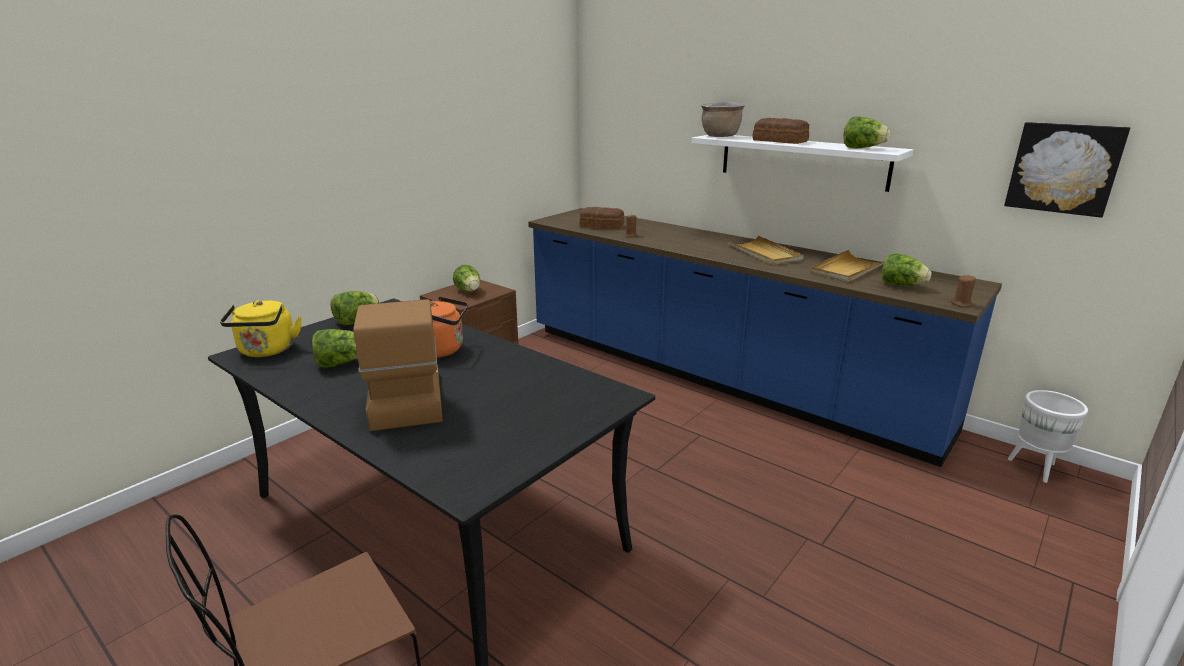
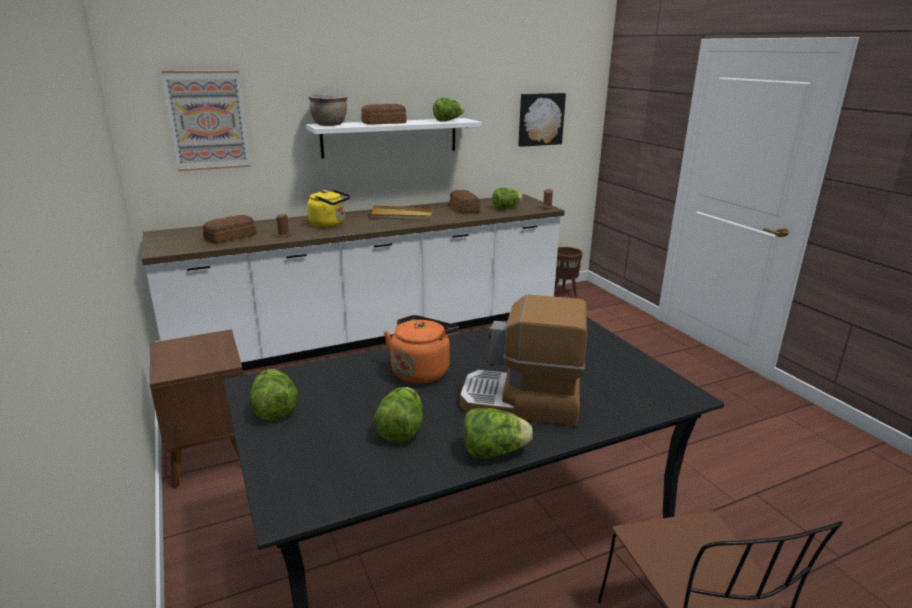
camera: 65 degrees left, 0 degrees up
(267, 351) = (303, 484): yellow kettle -> yellow kettle (330, 224)
(469, 291) = (192, 352): lettuce -> lettuce (493, 451)
(636, 121) = (208, 121): none -> picture
(716, 377) = (375, 335): blue counter -> white counter
(848, 269) = (463, 209): beige tray -> bread
(1036, 469) = (564, 293): white planter -> brown planter

